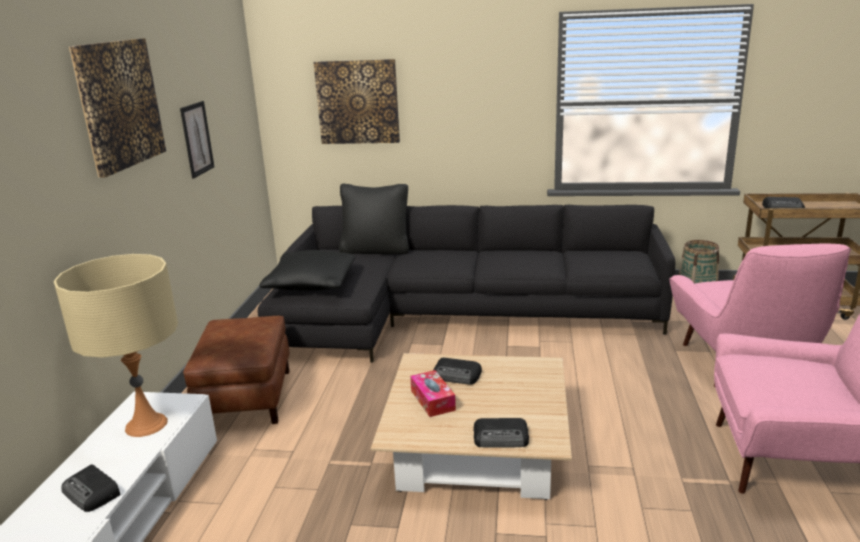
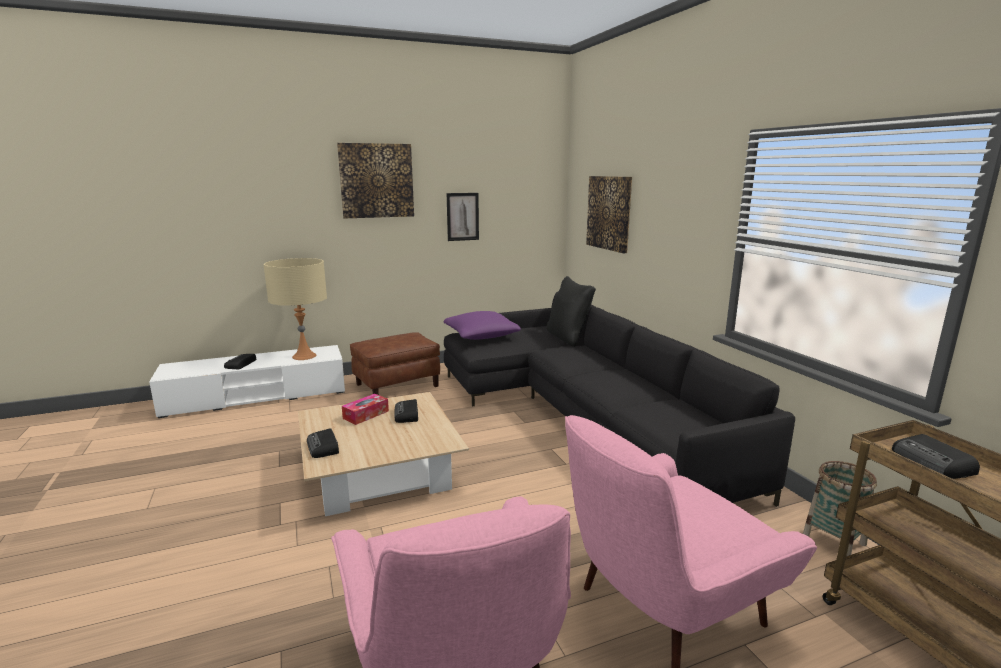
camera: 60 degrees right, 5 degrees down
(311, 284) = (481, 336): black pillow -> purple pillow

